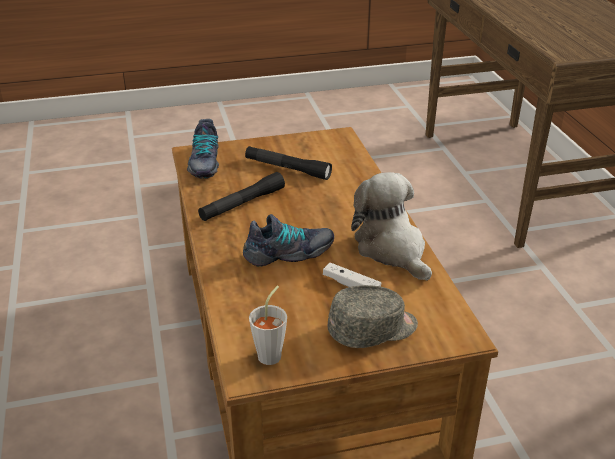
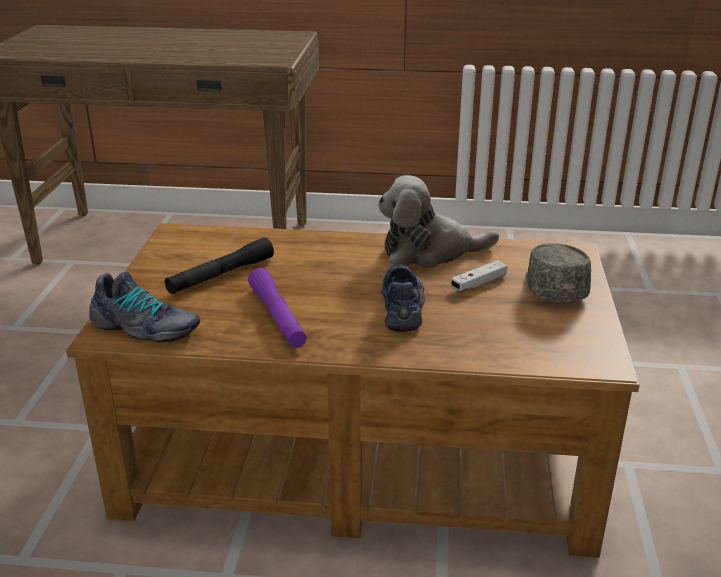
camera: 70 degrees left, 5 degrees down
(242, 204) = (277, 317): black flashlight -> purple flashlight
(272, 353) = (574, 344): grey cup -> none

